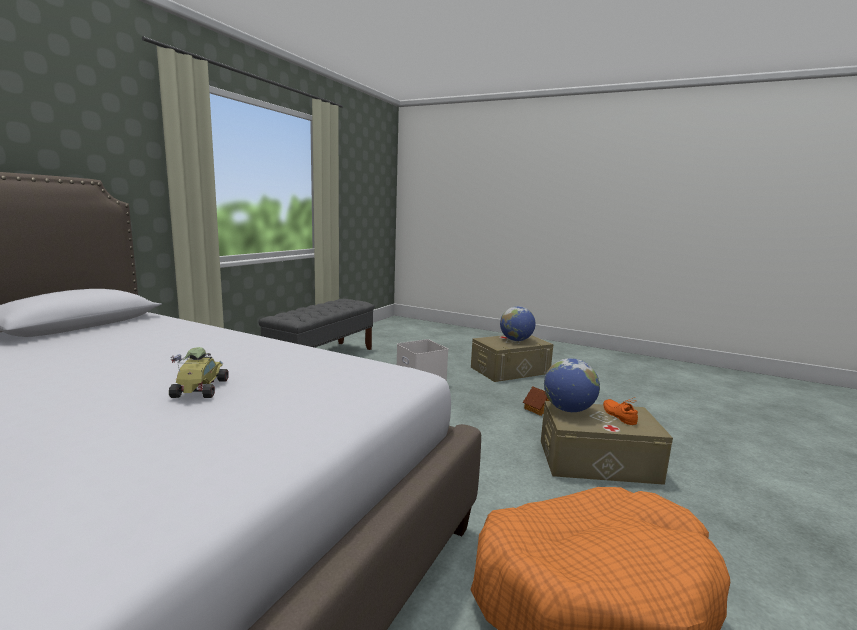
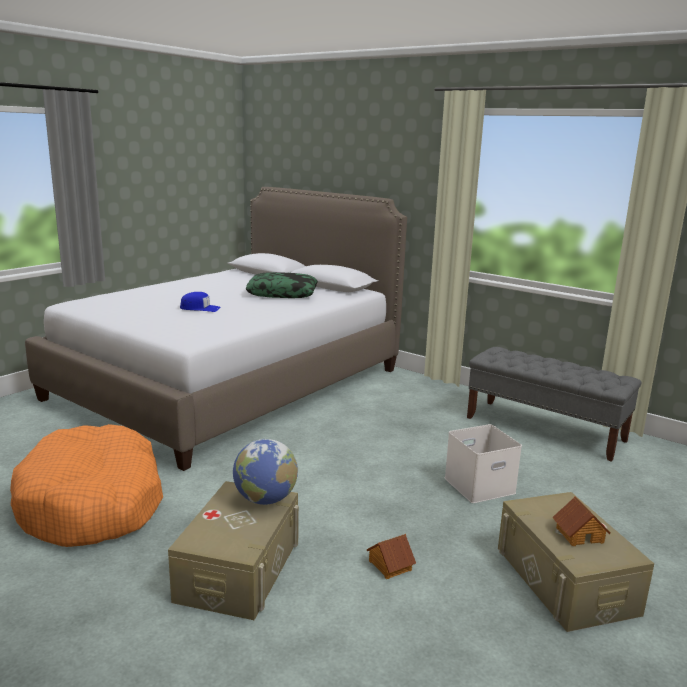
camera: 100 degrees right, 5 degrees up
(109, 345) = (282, 293): none -> pillow
(200, 388) = (200, 308): toy car -> blue cap
(516, 340) = (579, 534): globe -> toy house
(620, 415) = (237, 532): orange shoe -> none

